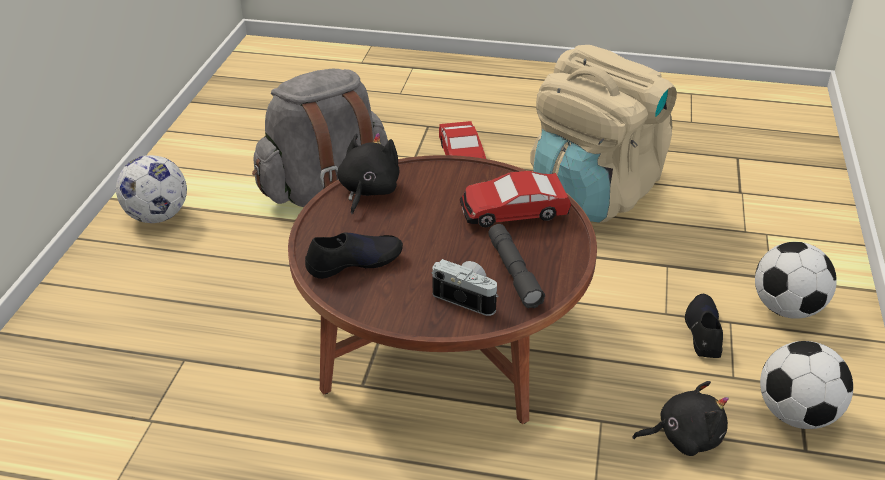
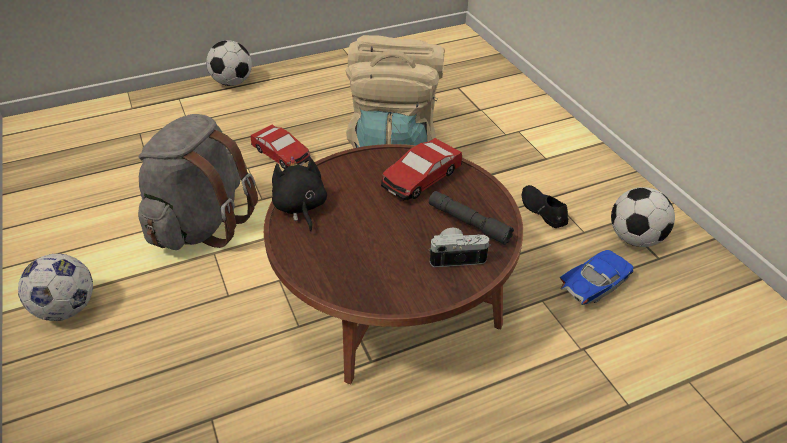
camera: 35 degrees left, 5 degrees up
(354, 261) = (351, 268): black shoe -> none
(684, 437) = (594, 285): black plush toy -> blue toy car
(787, 309) = (571, 174): football -> football (233, 82)

